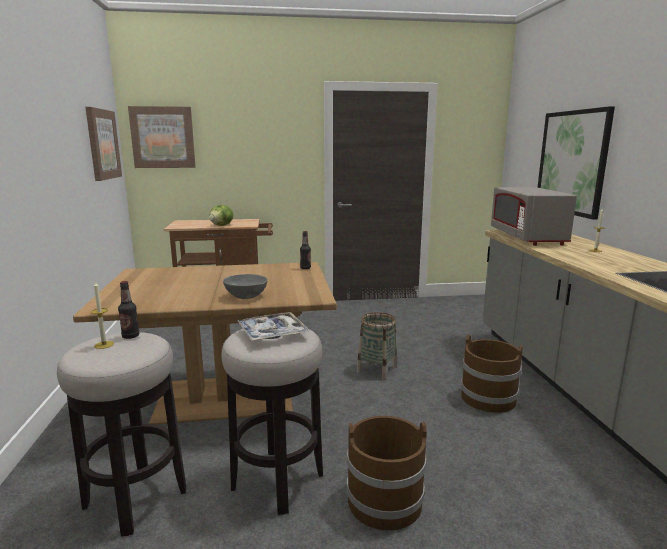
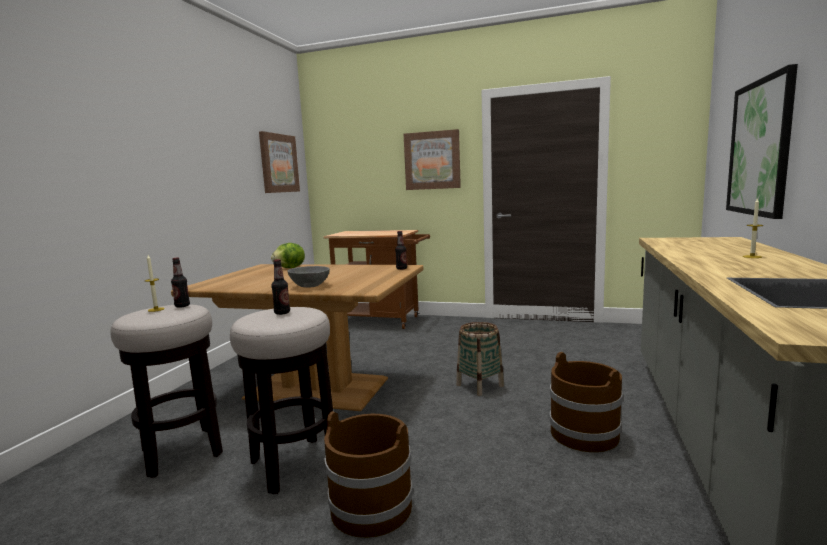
camera: 25 degrees right, 5 degrees down
(163, 137) = (337, 157): picture -> picture (432, 160)
(222, 225) = (373, 234): lettuce -> lettuce (290, 268)
(272, 333) = (282, 313): tray -> bottle
(527, 237) = (678, 244): grey microwave -> none

